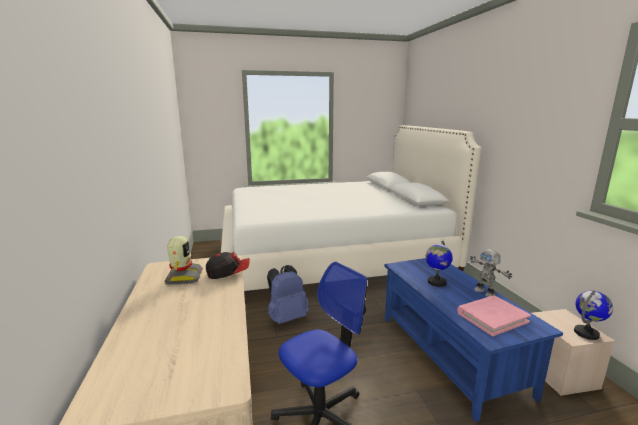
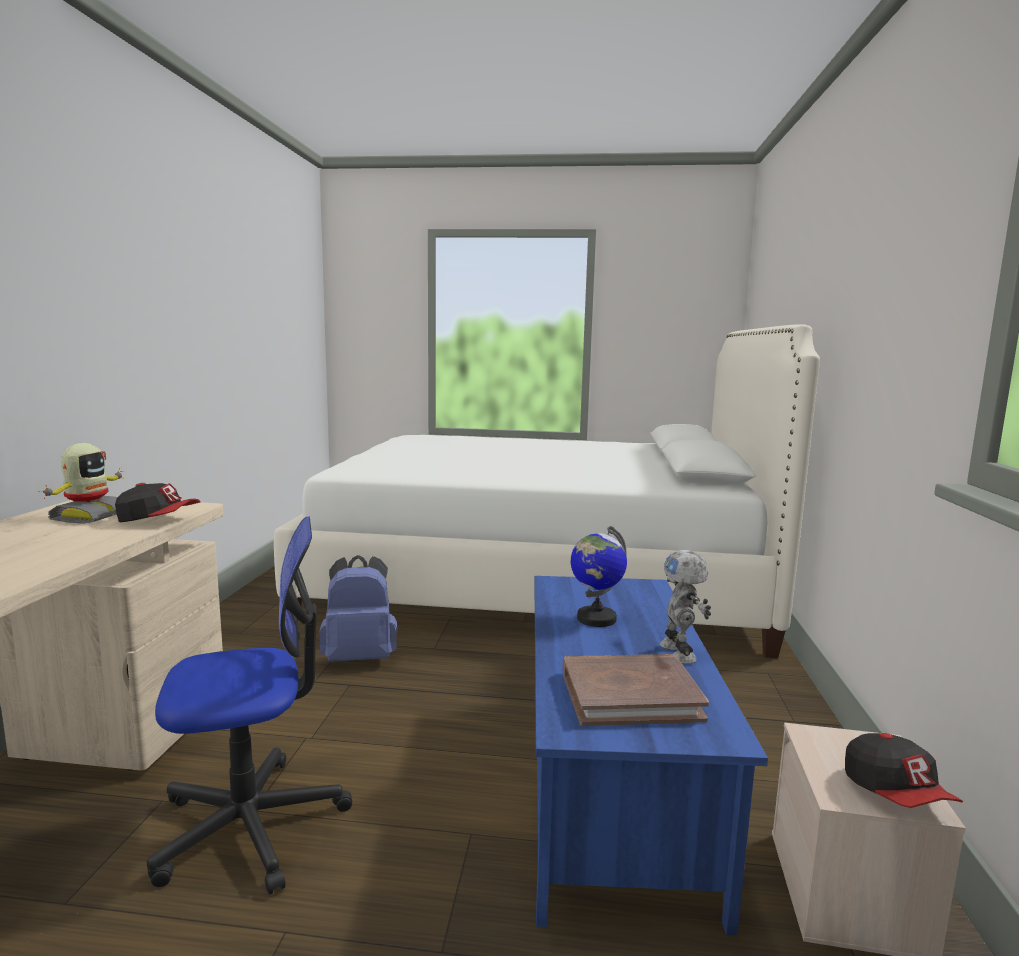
camera: 20 degrees right, 5 degrees down
(492, 317) = (630, 695): pink book -> brown book
(586, 333) = (896, 794): globe -> cap

